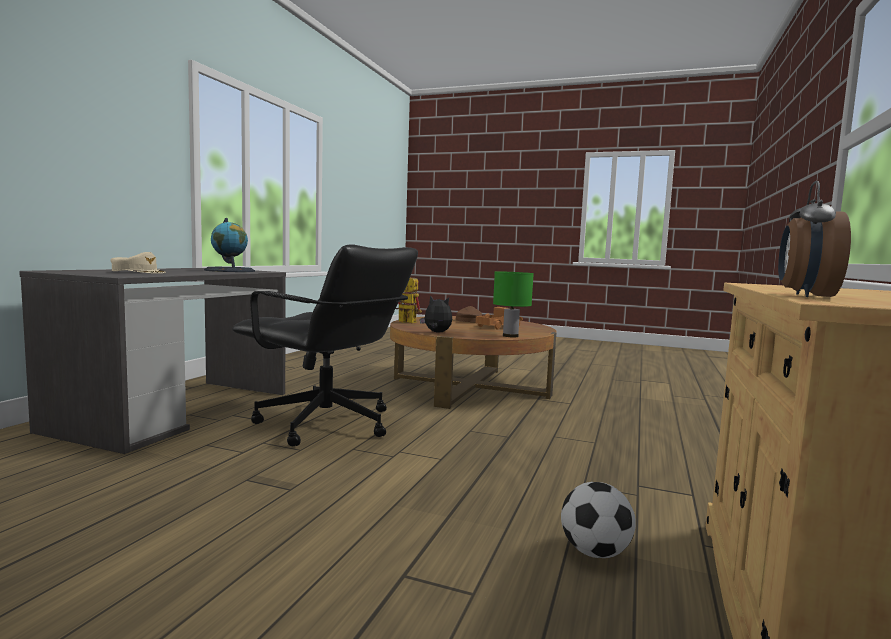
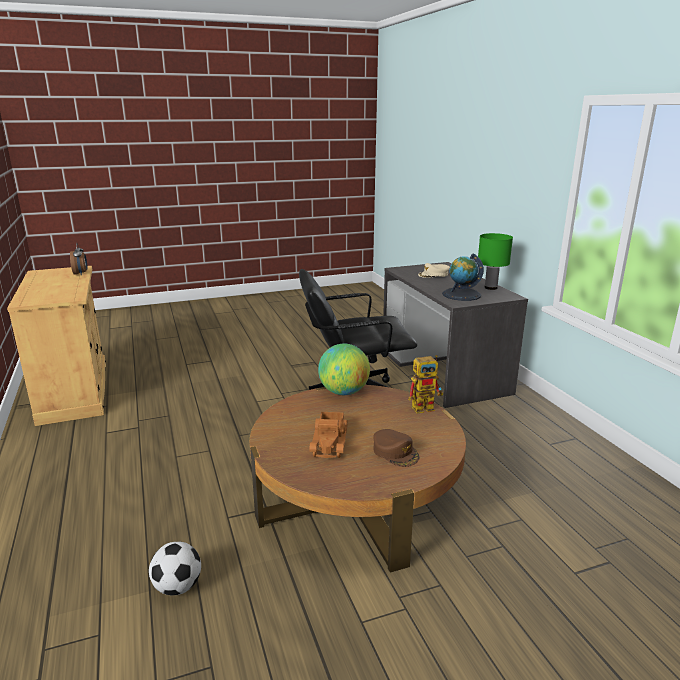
camera: 140 degrees right, 15 degrees up
(436, 332) = (344, 392): plush toy -> globe
(511, 336) = (279, 415): green table lamp -> green table lamp (490, 288)
(595, 552) = (152, 387): football -> football (177, 587)

